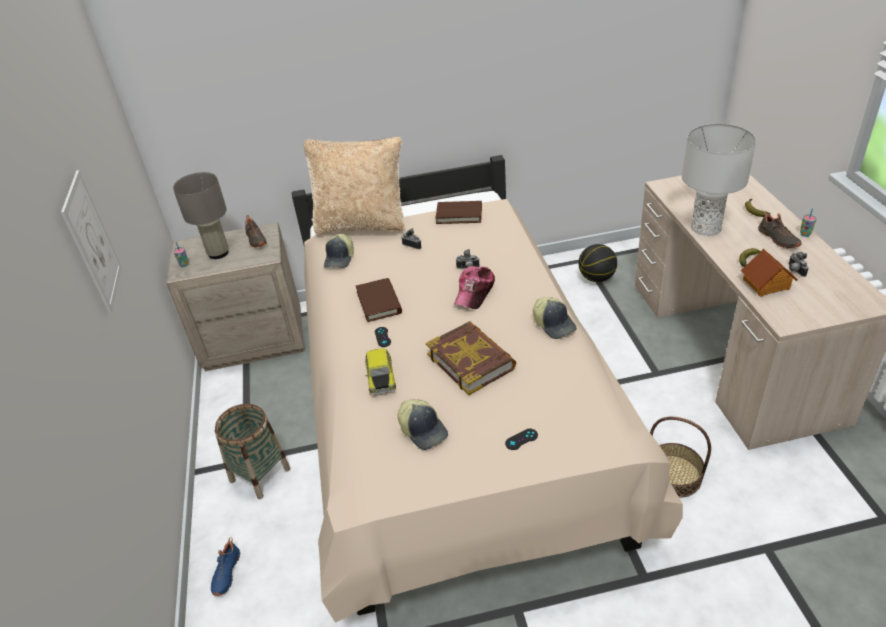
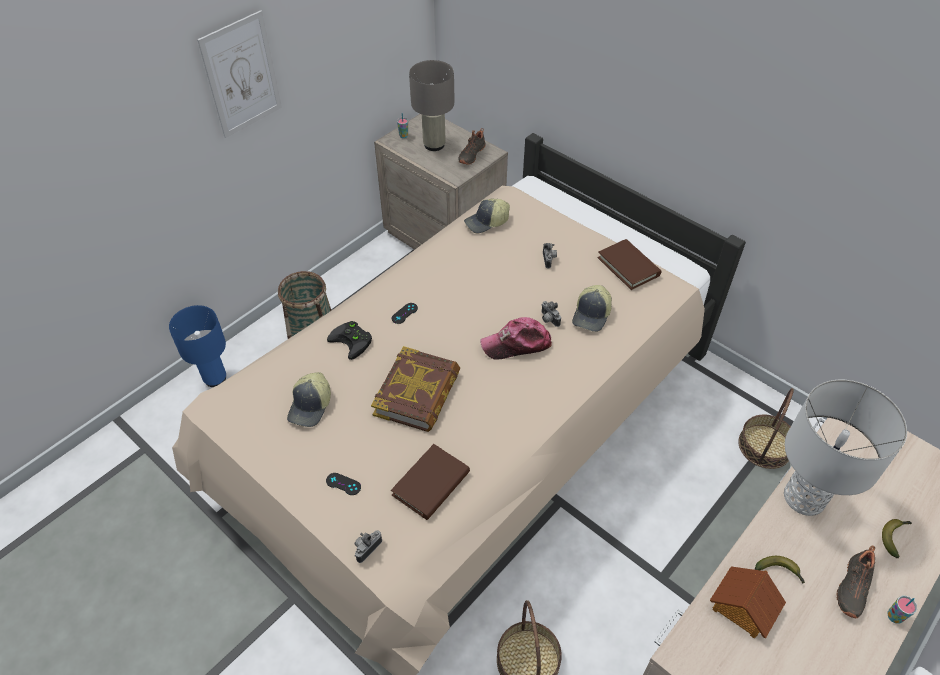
camera: 50 degrees right, 10 degrees up
(225, 573) = (216, 379): blue shoe -> blue table lamp
(362, 227) = (545, 210): beige pillow -> none
(379, 302) = (447, 284): brown book -> brown book (431, 484)
(380, 378) = (353, 341): toy car -> black game controller
(554, 324) = (519, 432): cap -> cap (592, 315)
(597, 278) = (765, 446): basketball -> basket
(794, 271) = (798, 631): camera -> camera (367, 548)

